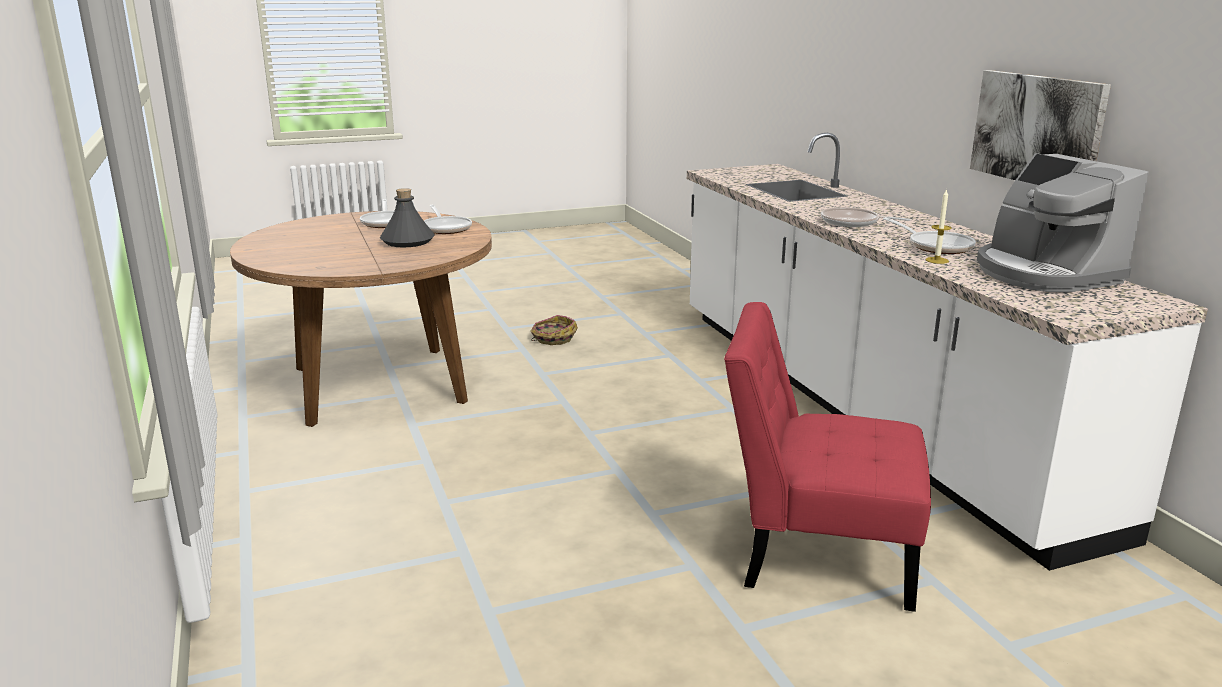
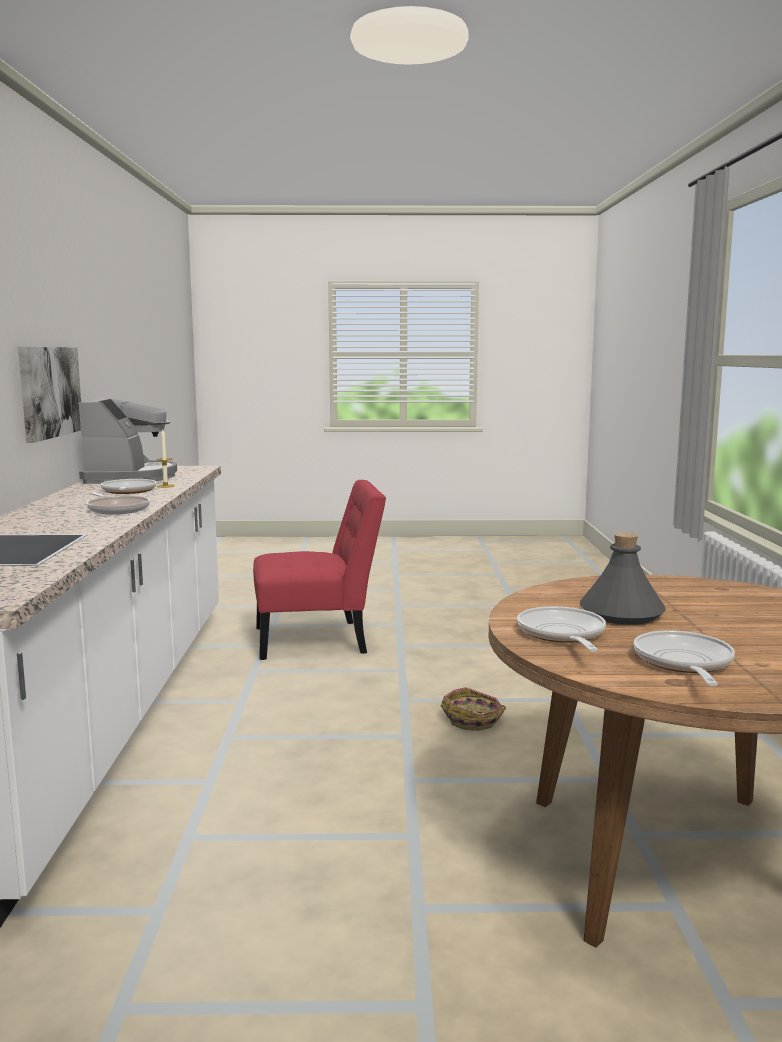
camera: 160 degrees left, 10 degrees down
(553, 339) = (344, 931): basket -> basket (473, 720)
(816, 553) = (318, 640): red chair -> red chair turned 45 degrees counterclockwise

